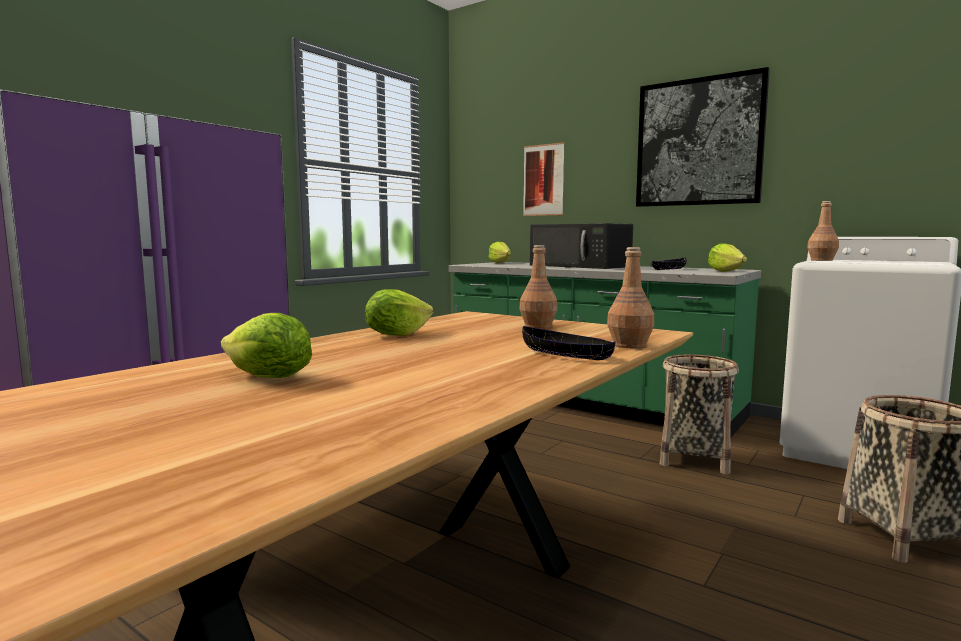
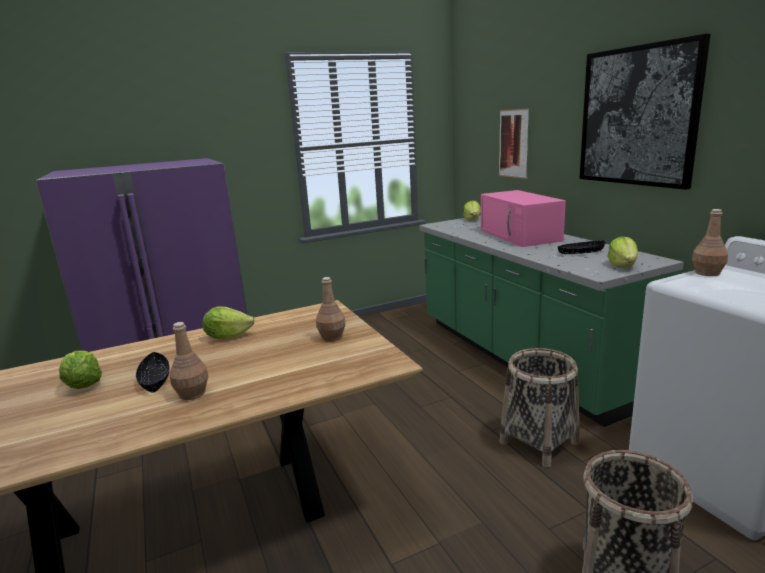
camera: 30 degrees right, 10 degrees up
(566, 355) = (261, 390): black bowl -> black bowl (155, 380)
(581, 266) = (520, 235): black microwave -> pink microwave
(629, 345) = (329, 383): brown bottle -> brown bottle (192, 394)

